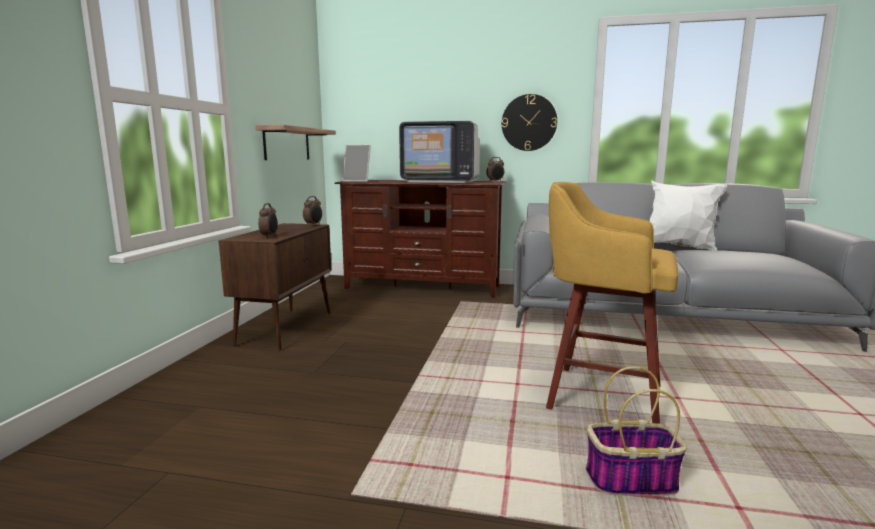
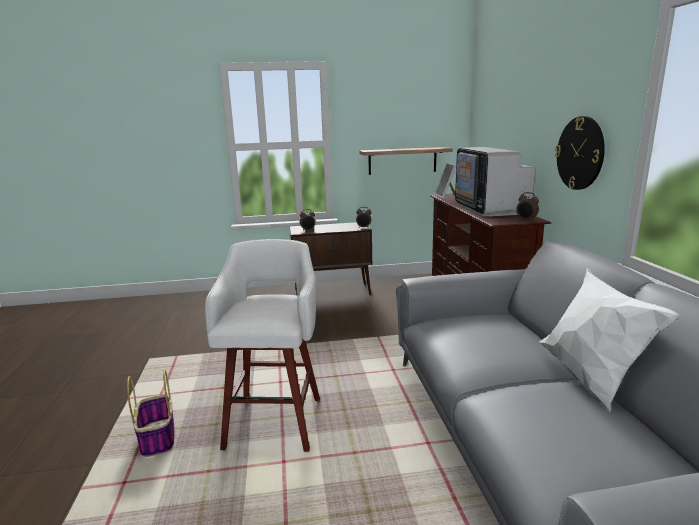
camera: 70 degrees right, 5 degrees up
(600, 396) = (275, 420): yellow stool -> white stool

